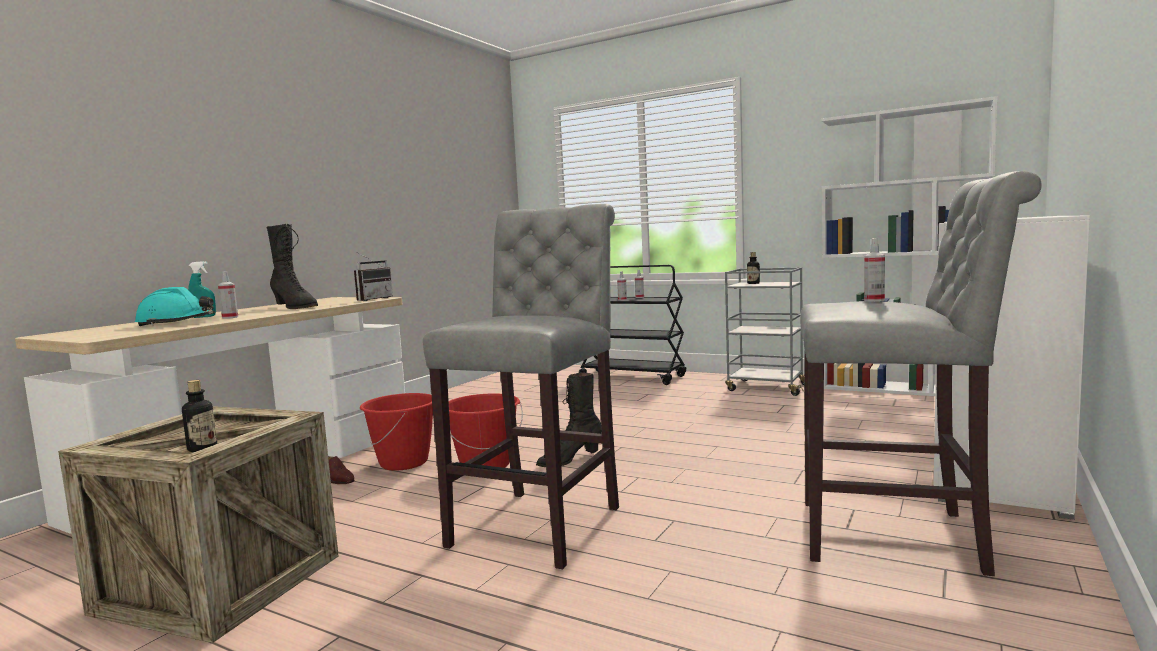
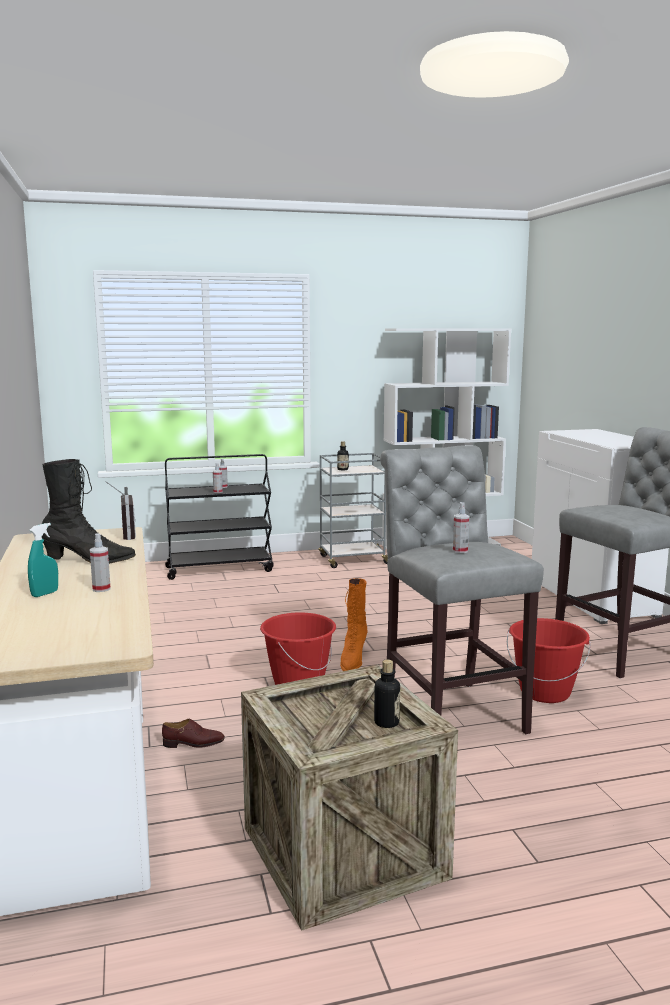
camera: 45 degrees left, 5 degrees up
(176, 323) = (80, 609): turquoise hard hat -> none
(404, 462) = (217, 706): red bucket -> red bucket (545, 692)
(570, 460) = (353, 659): black boot -> orange boot
(874, 300) = (618, 506): spray bottle -> spray bottle (460, 551)

